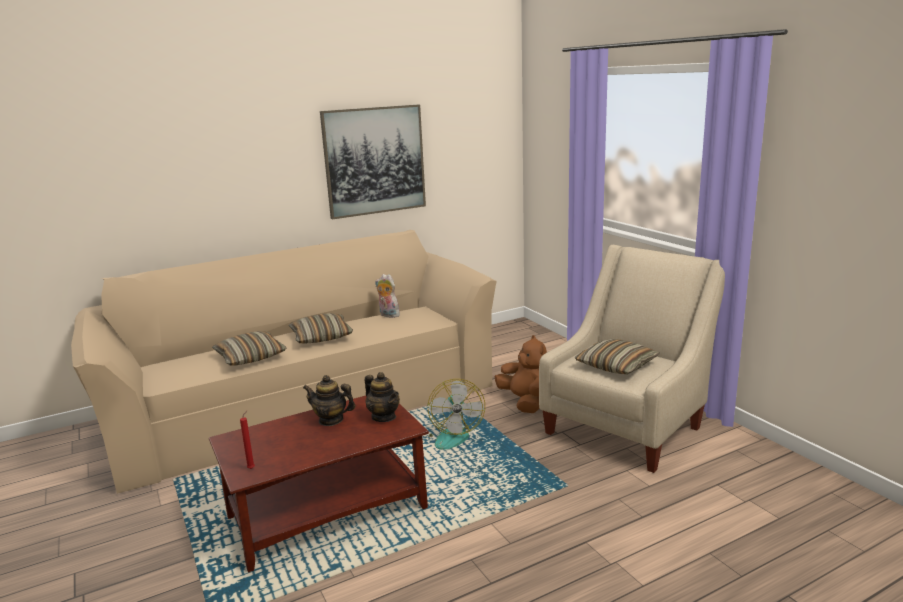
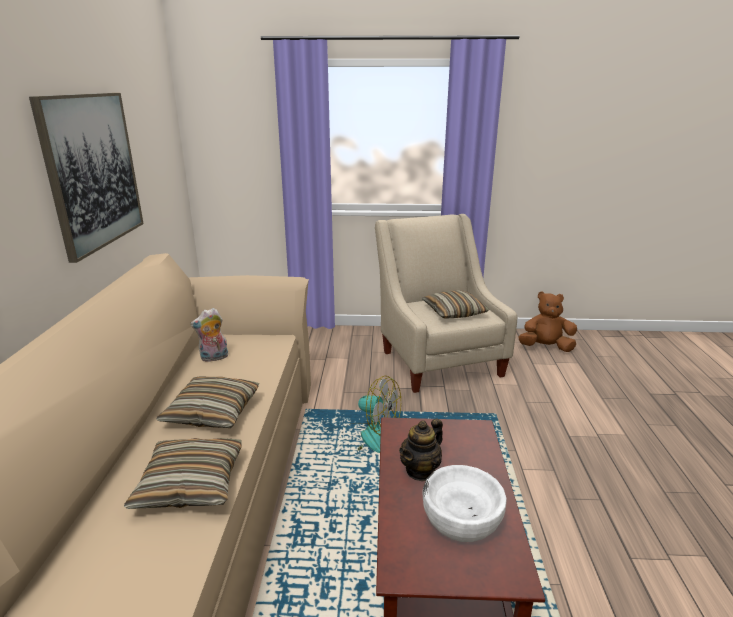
camera: 60 degrees left, 5 degrees up
(252, 468) = (497, 564): red candle -> none
(288, 446) = (461, 519): none -> white bowl
(384, 417) = (443, 435): teapot -> none
(524, 402) = (355, 382): brown plush toy -> brown plush toy (545, 347)

